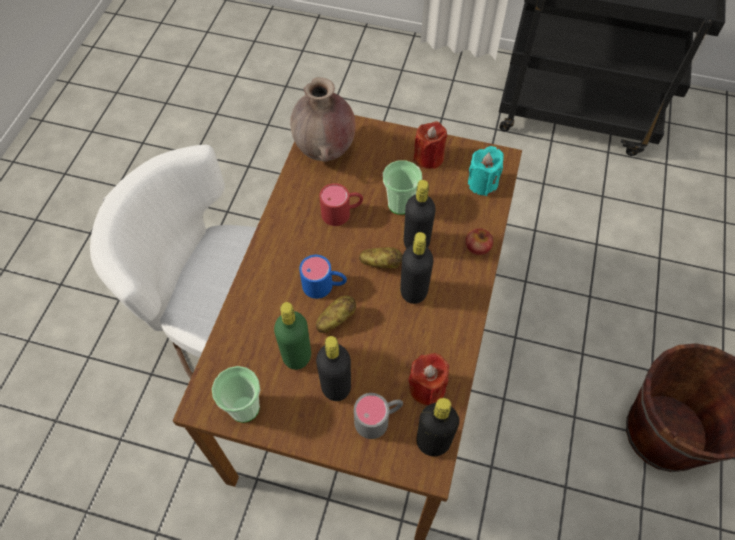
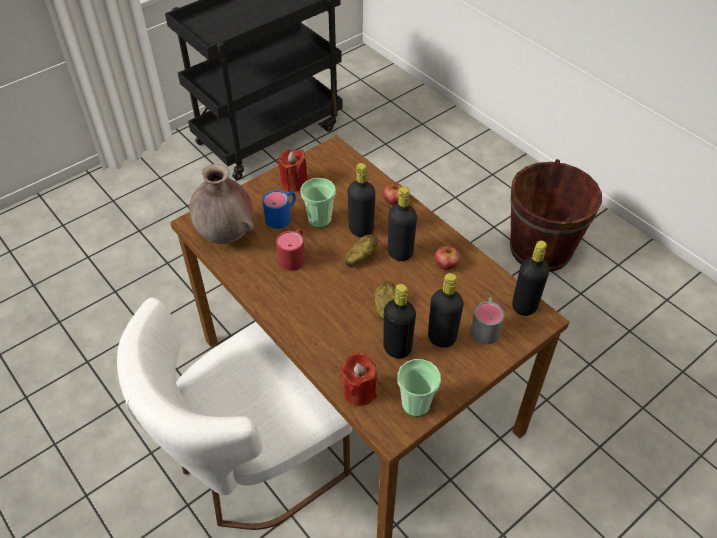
camera: 55 degrees left, 10 degrees down
(297, 356) = (397, 348): green bottle -> black bottle
(324, 286) = (350, 300): blue mug -> blue mug (282, 216)
(427, 387) = (481, 287): red candle -> red candle (359, 391)
(432, 339) = (446, 263): none -> apple
(482, 183) = (345, 168): turquoise candle -> none

